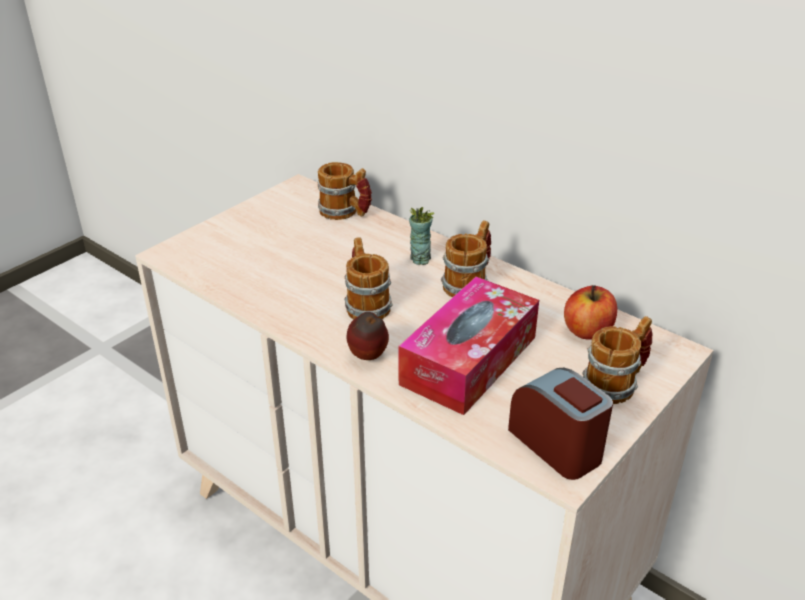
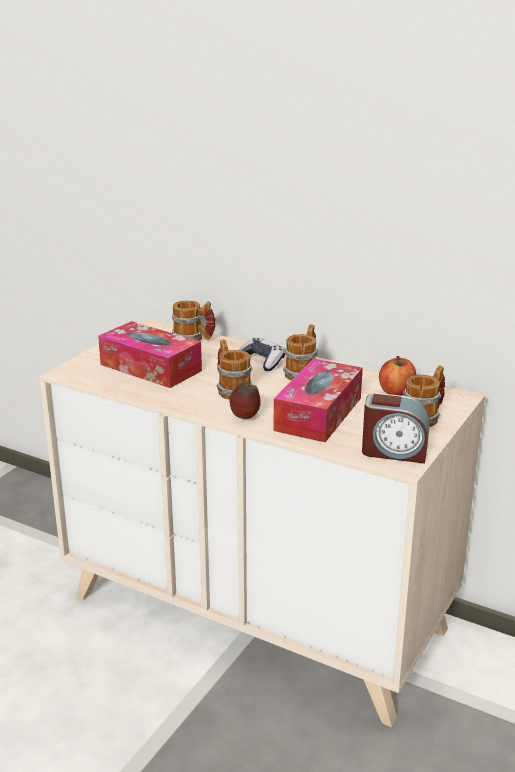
camera: 10 degrees left, 10 degrees down
(275, 255) = (150, 367): none -> tissue box
(420, 259) = (261, 361): cup -> game controller
(557, 445) = (394, 451): alarm clock -> alarm clock turned 150 degrees clockwise

